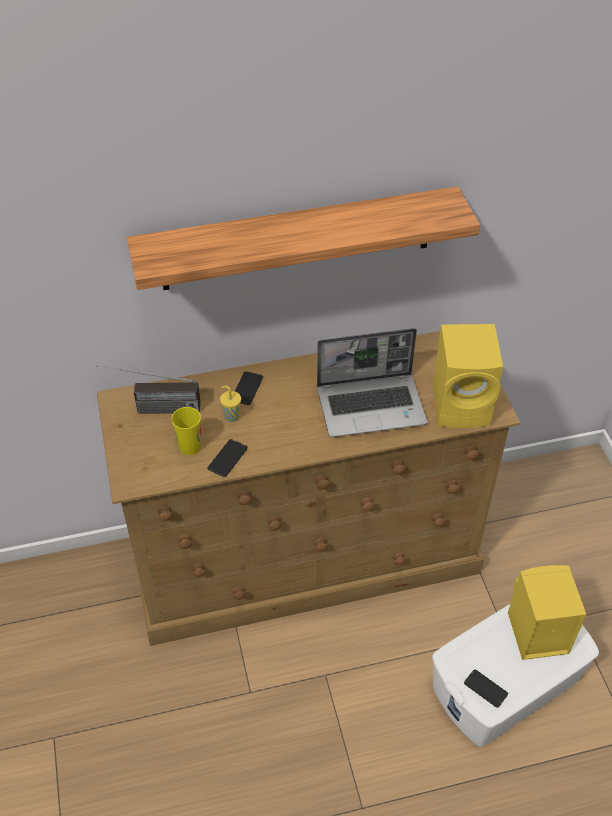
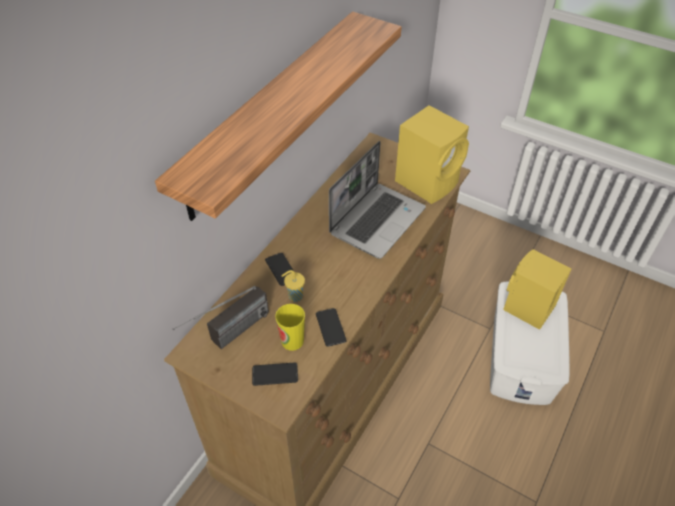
camera: 45 degrees left, 0 degrees up
(485, 688) = (542, 362): phone -> phone (275, 374)

